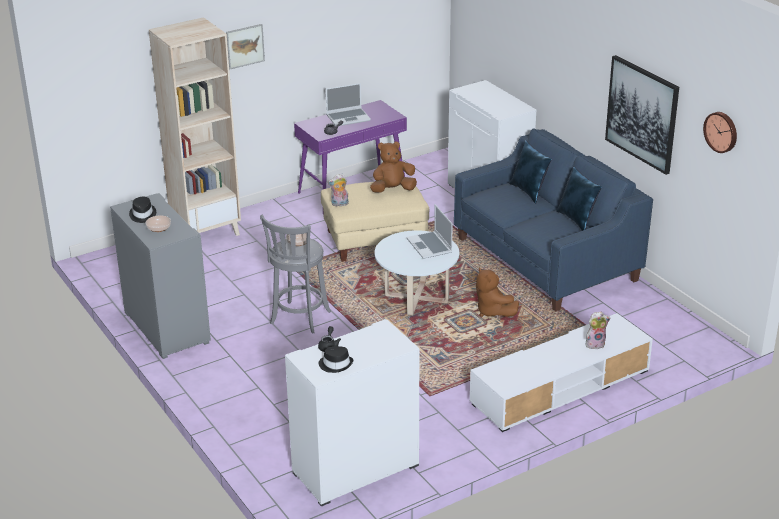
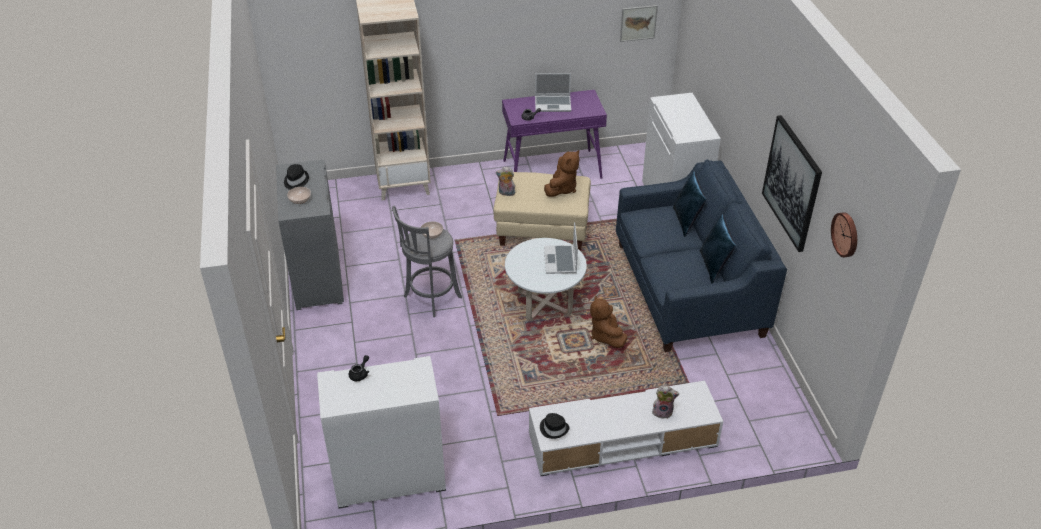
camera: 20 degrees right, 10 degrees up
(245, 46) = (455, 25): picture -> picture (638, 23)
(336, 364) = (353, 397): black hat -> black hat (554, 428)
(392, 190) = (562, 188): brown plush toy -> brown plush toy turned 120 degrees clockwise

